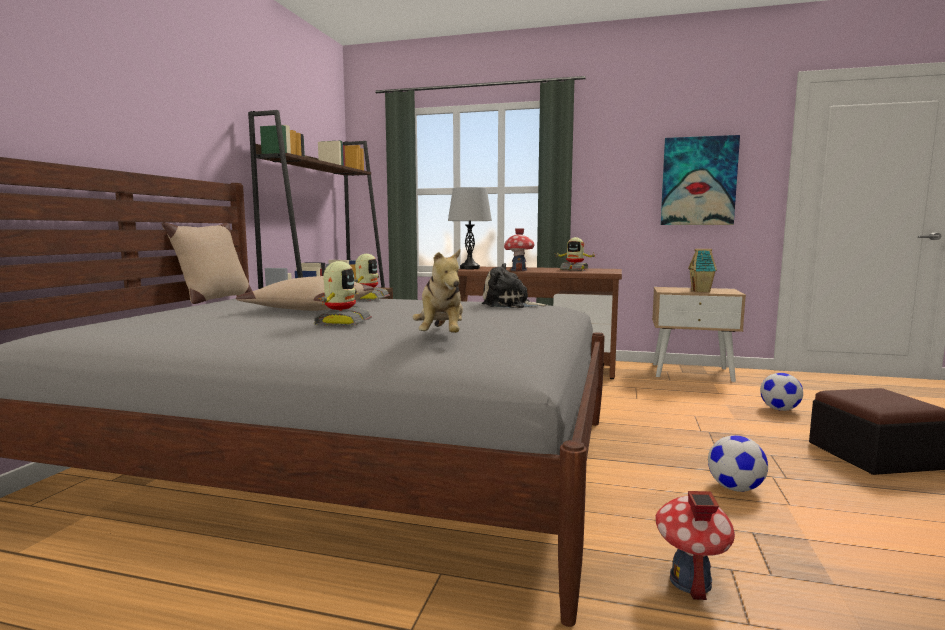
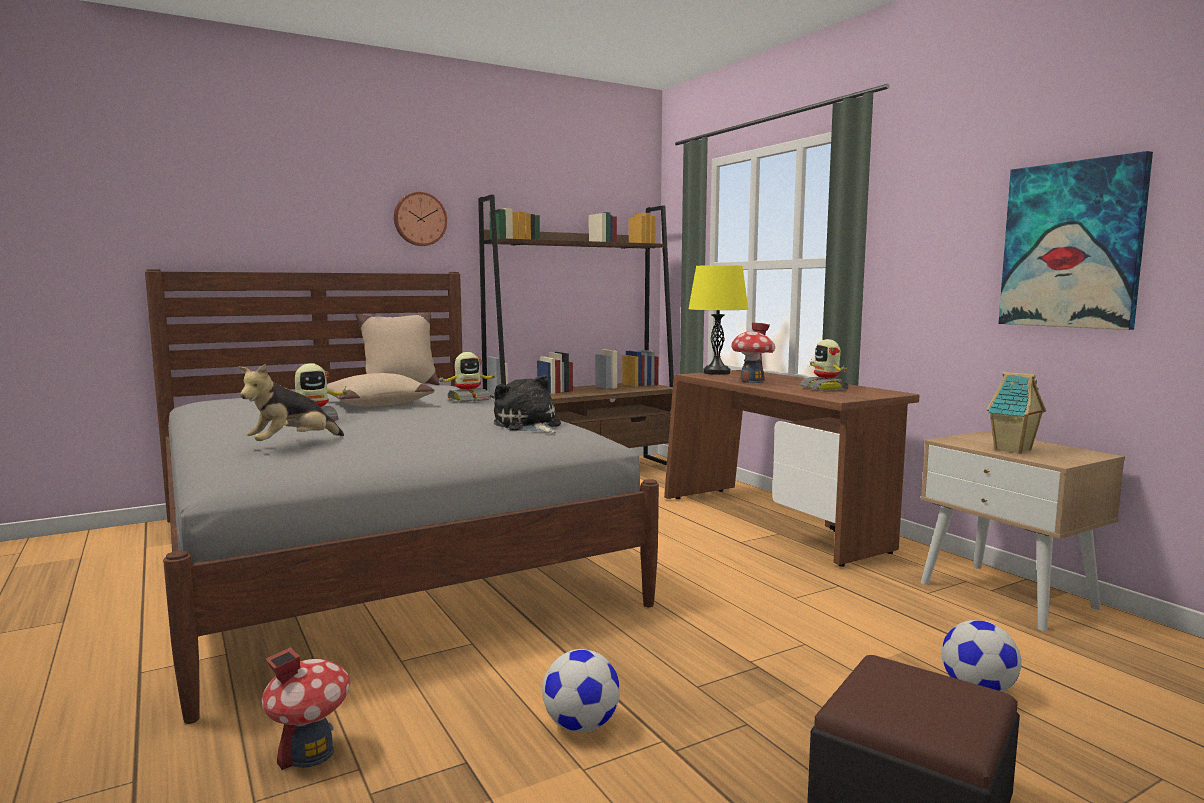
camera: 45 degrees right, 0 degrees up
(202, 124) = (419, 219): none -> wall clock
(469, 268) = (716, 373): grey table lamp -> yellow table lamp

